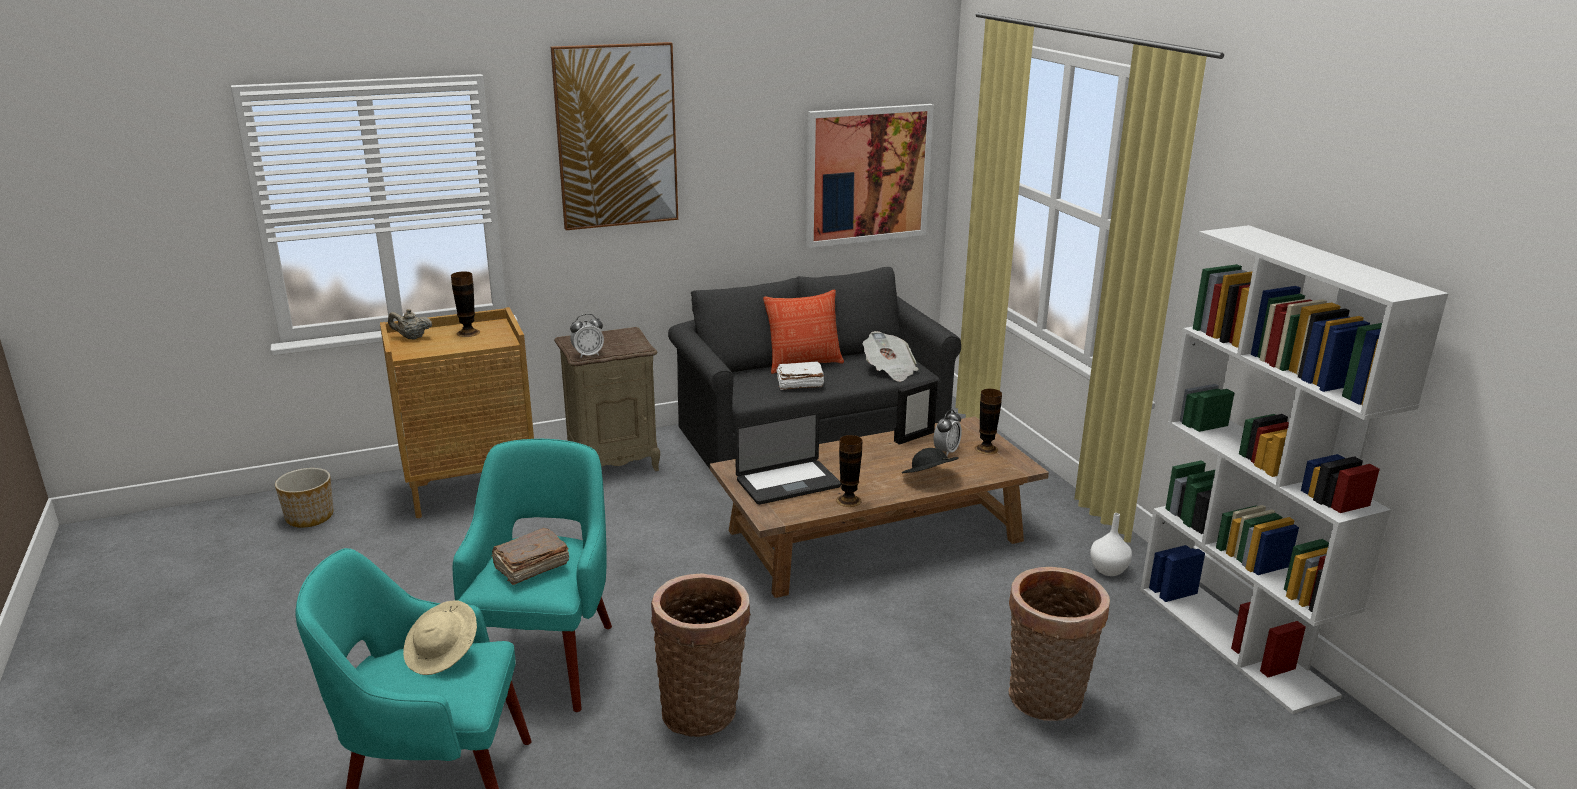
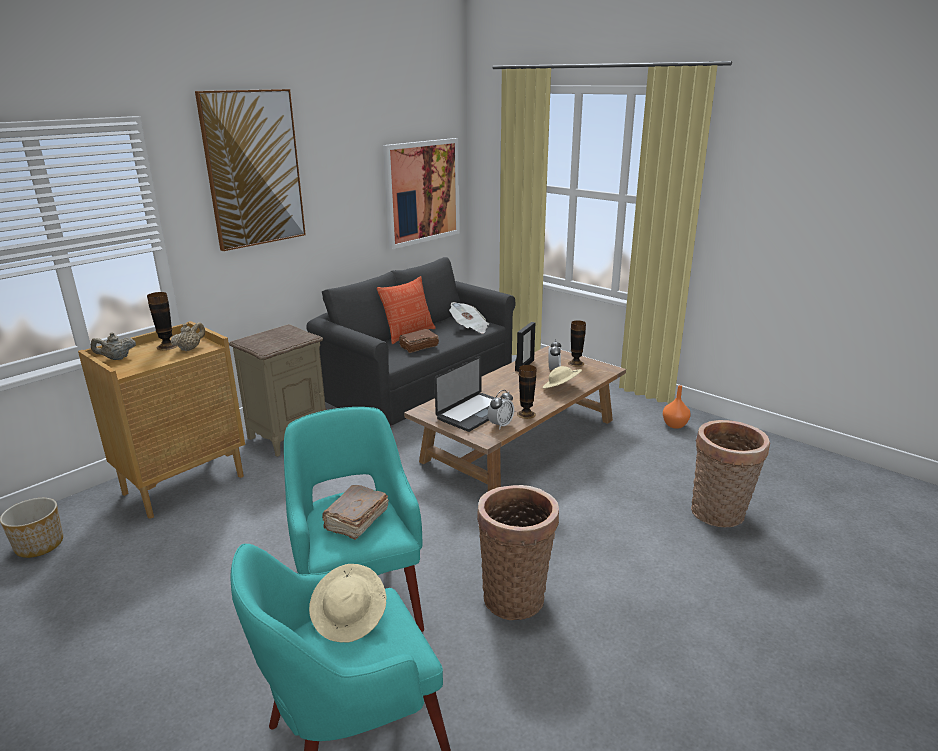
camera: 25 degrees left, 0 degrees up
(486, 340) = (190, 348): none -> beige teapot
(588, 355) = (271, 349): alarm clock -> alarm clock (500, 425)
(799, 384) = (418, 347): white book -> brown book
(929, 478) = (561, 388): black hat -> beige hat
(1109, 570) = (675, 425): white vase -> orange vase
(1235, 640) = (777, 447): white bookcase -> none

